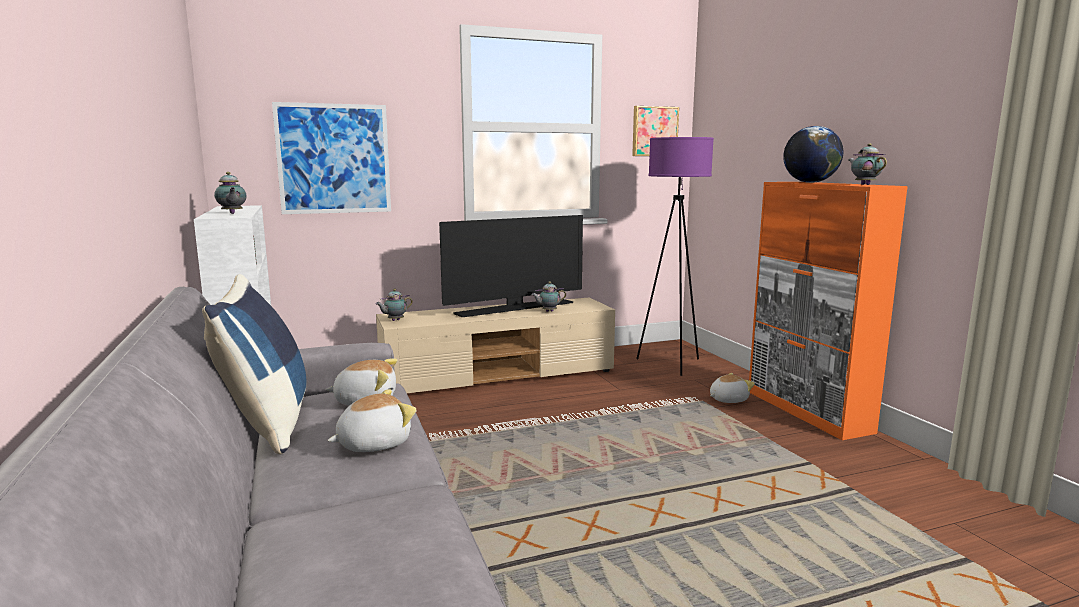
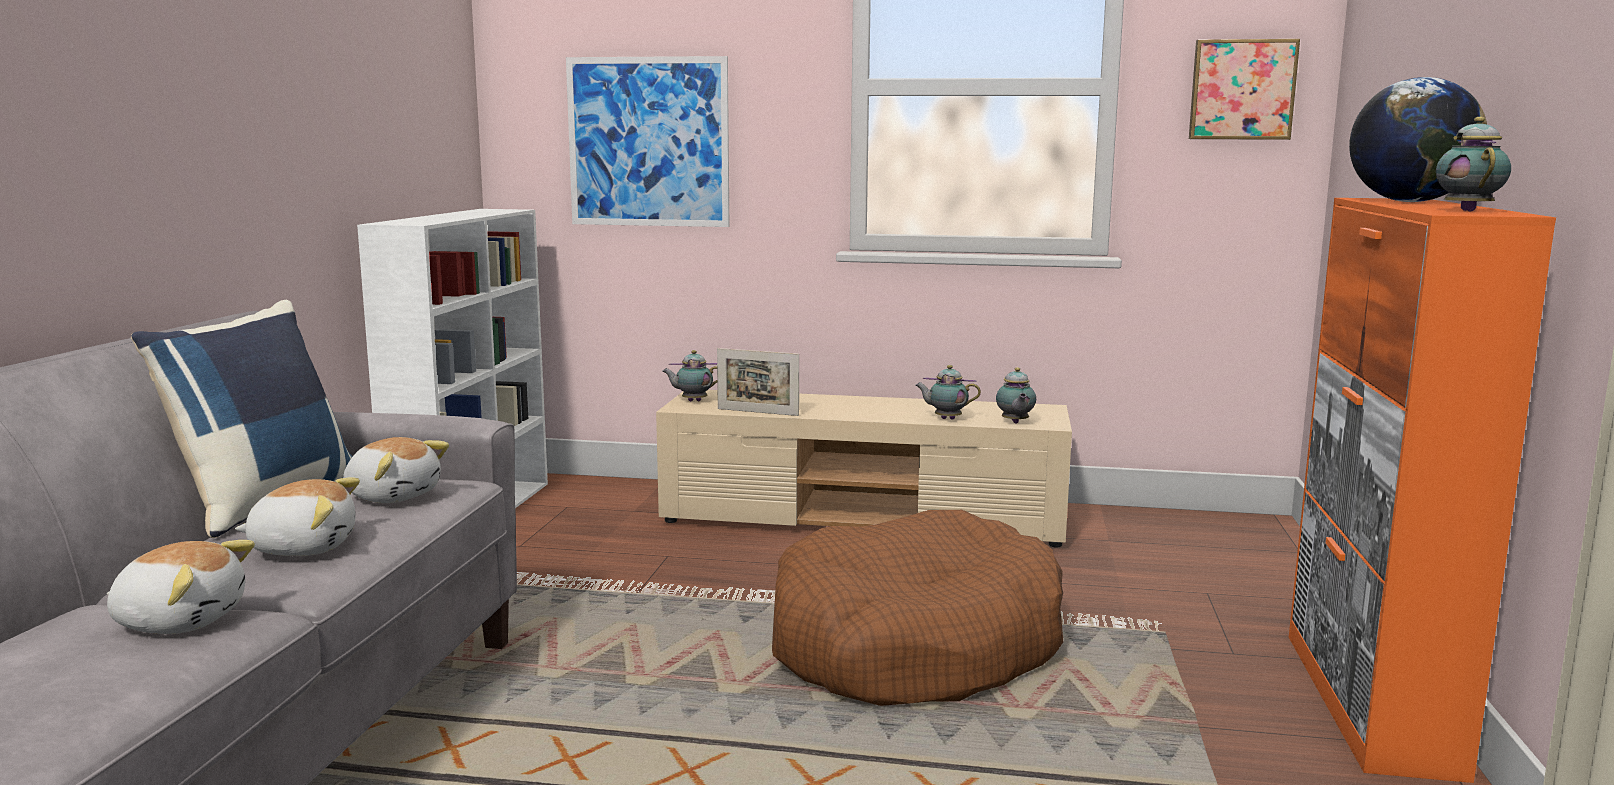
camera: 30 degrees right, 0 degrees up
(232, 213) = (432, 219): teapot -> teapot (1014, 422)
(444, 321) = (757, 412): none -> picture frame
(515, 308) = (901, 407): television -> none
(609, 433) = (914, 646): none -> brown dog bed
(671, 364) = (1199, 556): purple floor lamp -> none
(727, 399) = (1221, 642): plush toy -> plush toy (181, 620)

